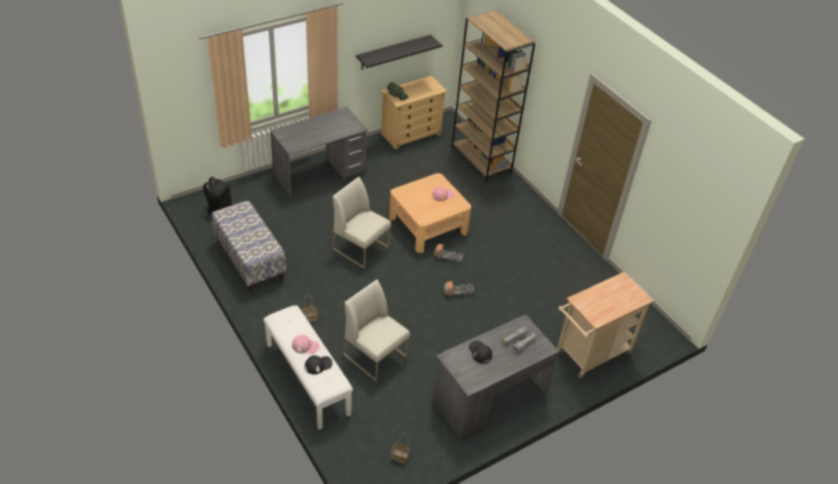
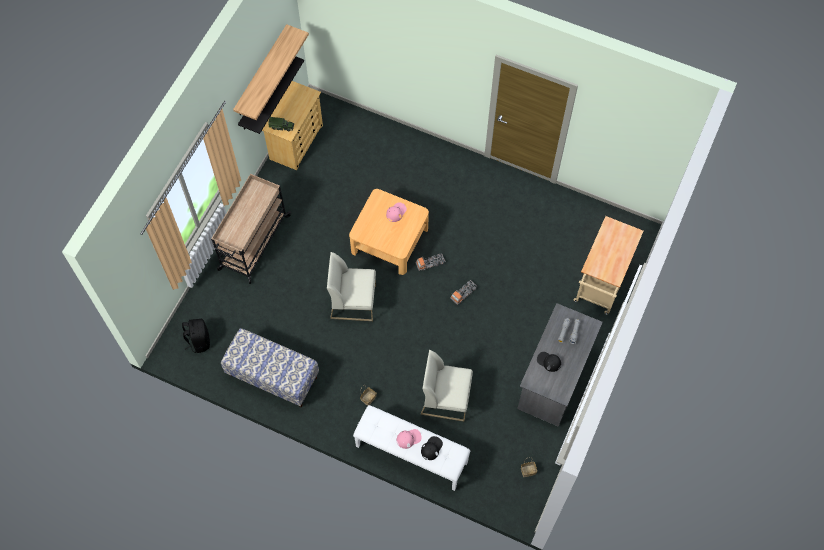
camera: 30 degrees left, 20 degrees up
(319, 174) = (253, 243): grey desk -> beige cart
(399, 29) = (261, 72): none -> shelf
(481, 159) = (380, 133): brown bookcase -> none

